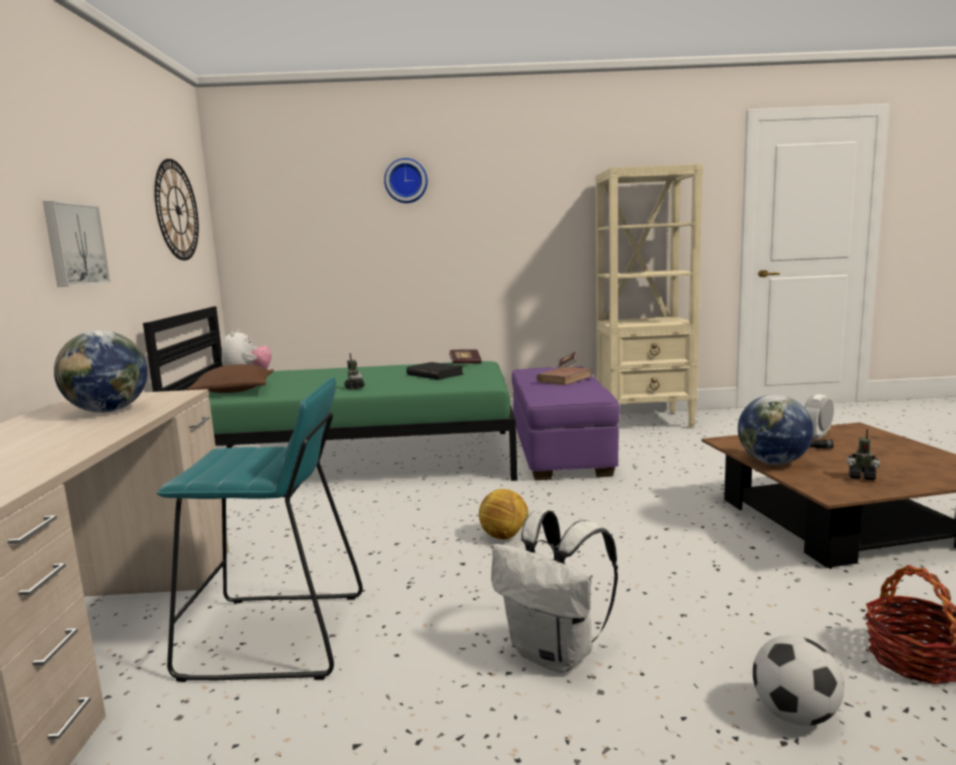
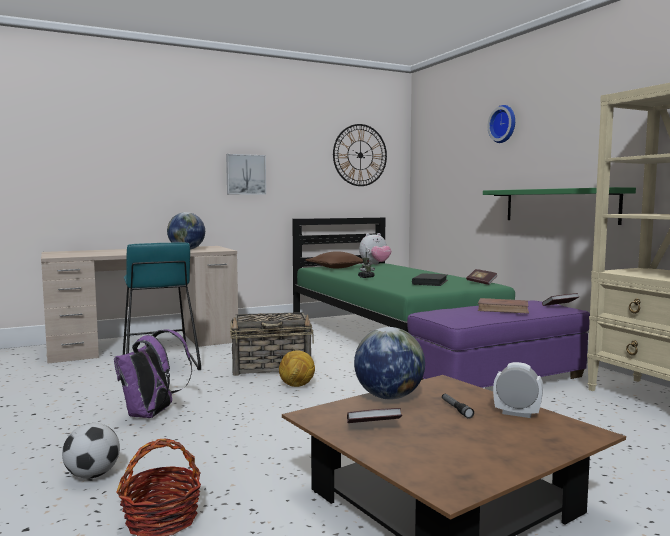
camera: 65 degrees right, 5 degrees down
(406, 542) = (272, 367): none -> basket
(496, 272) = (559, 205): none -> green shelf
(555, 654) = (152, 414): white backpack -> purple backpack
(861, 477) = (373, 427): toy robot -> book

